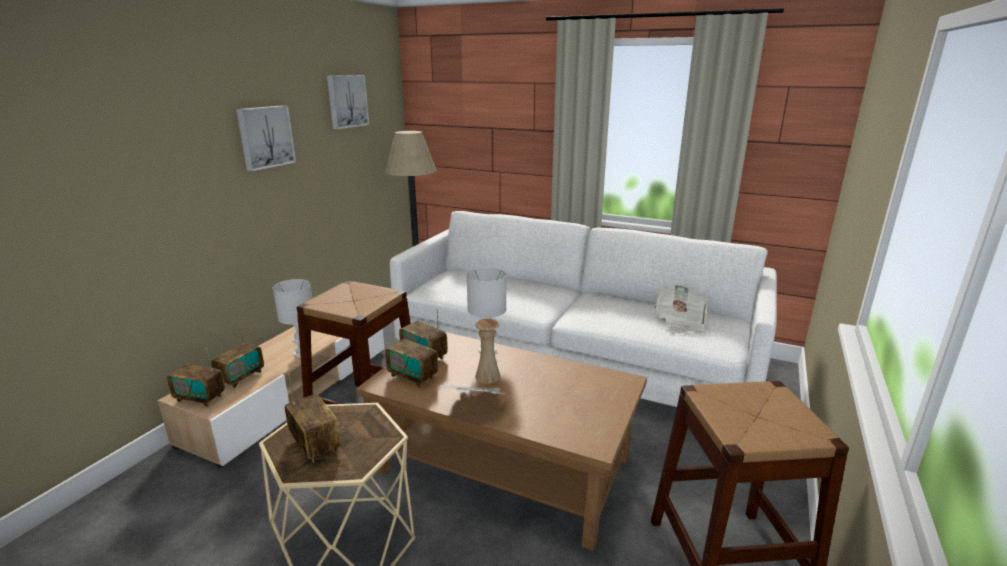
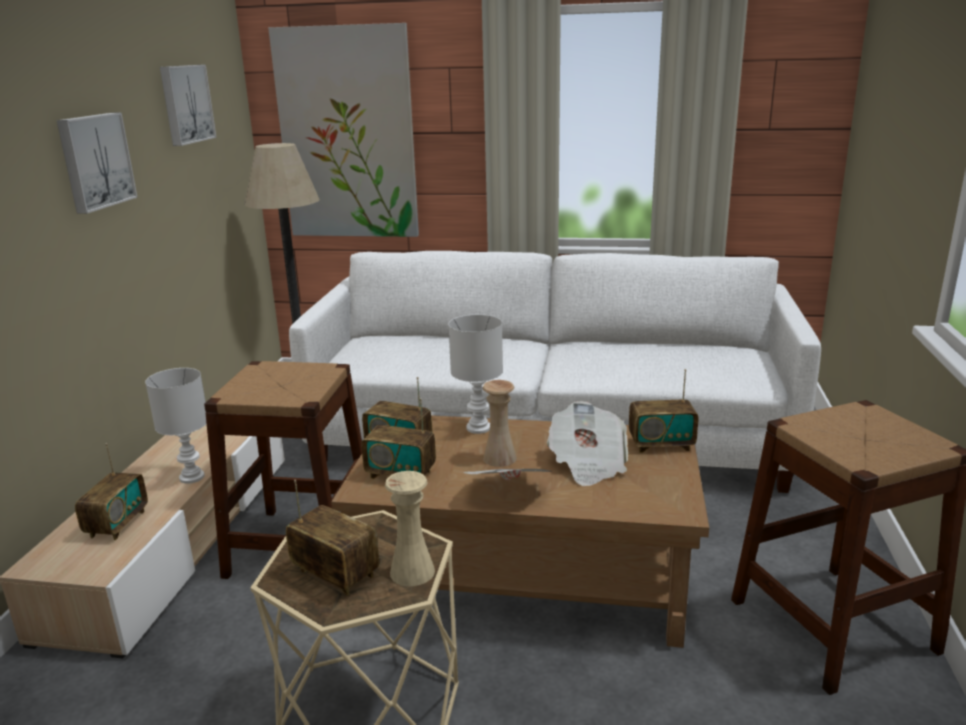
camera: 15 degrees left, 0 degrees up
(200, 398) = (70, 562): radio -> radio (661, 445)
(365, 454) = (412, 572): none -> beige vase
(463, 127) = (347, 135): none -> picture
(679, 322) = (694, 361): newspaper -> newspaper (587, 464)

